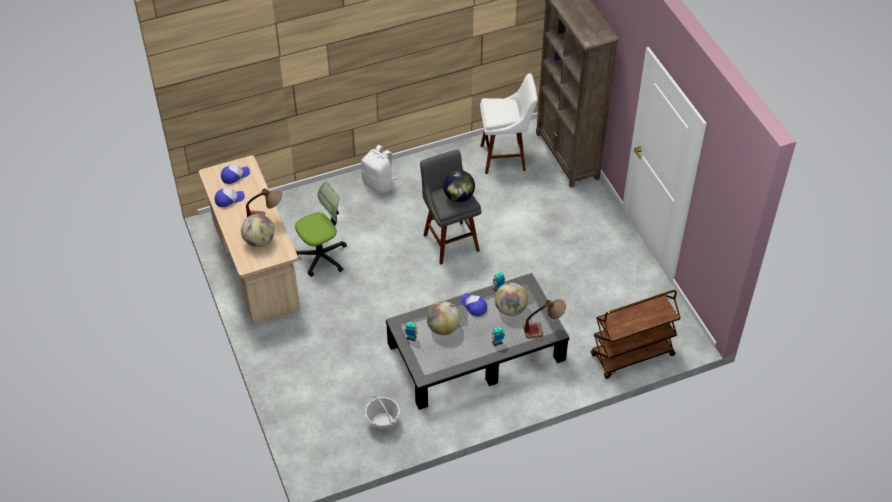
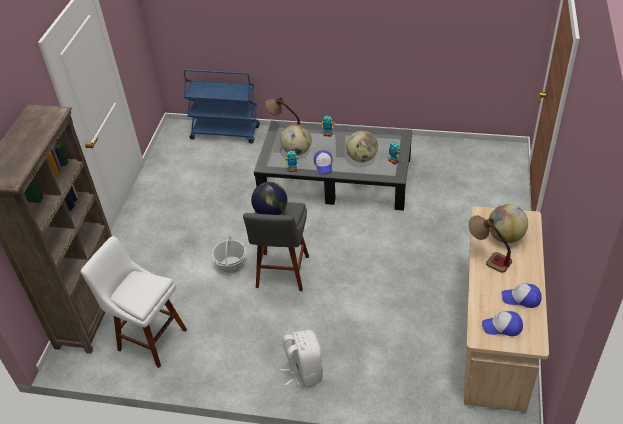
camera: 145 degrees left, 5 degrees down
(321, 256) = (418, 313): office chair -> none
(383, 422) = (443, 159): basket -> basket (231, 264)
(632, 356) = (226, 132): brown cart -> blue cart

